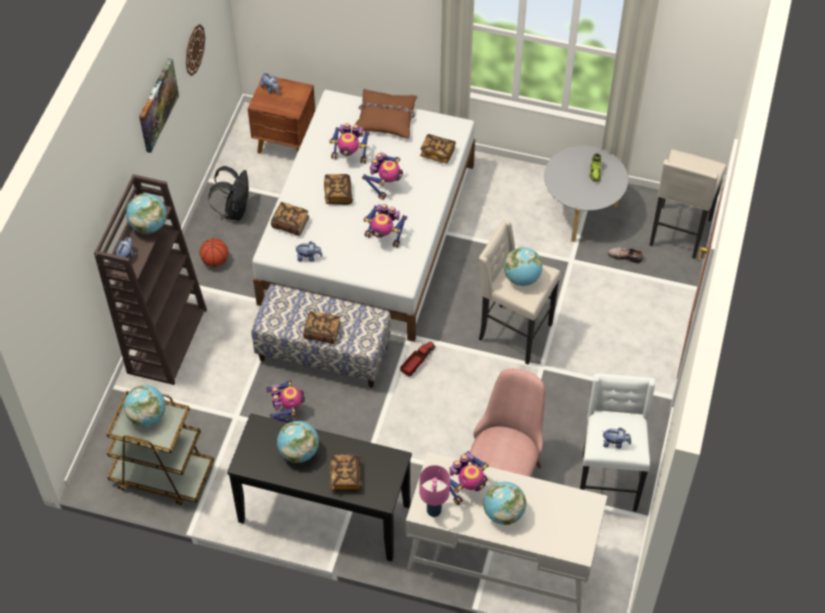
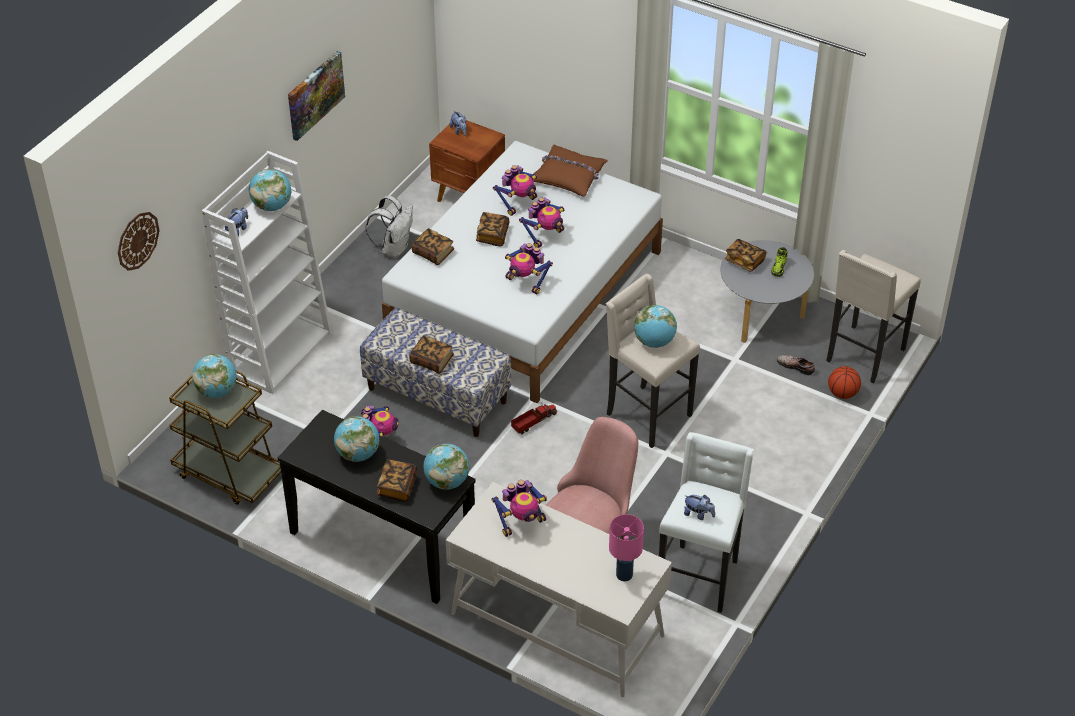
camera: 15 degrees right, 10 degrees down
(166, 340) = (280, 352): brown bookcase -> white bookcase
(194, 49) = (375, 59): wall clock -> wall clock (137, 240)
(215, 261) = (357, 290): basketball -> basketball (842, 394)
(234, 210) = (394, 248): black backpack -> white backpack
(308, 257) = (440, 286): plush toy -> none
(350, 156) = (518, 203): toy robot -> toy robot turned 75 degrees counterclockwise
(434, 510) = (479, 537): pink table lamp -> pink table lamp (624, 575)
(437, 153) = (611, 217): book -> book (744, 261)
(503, 513) = (552, 555): globe -> globe (447, 481)

